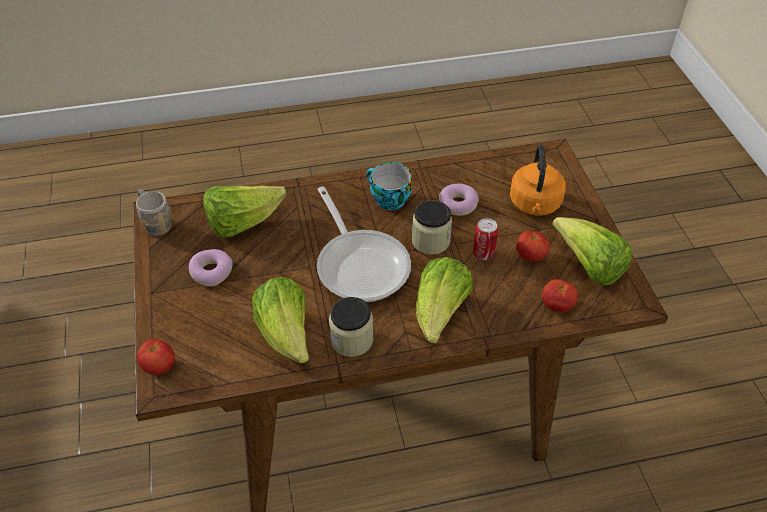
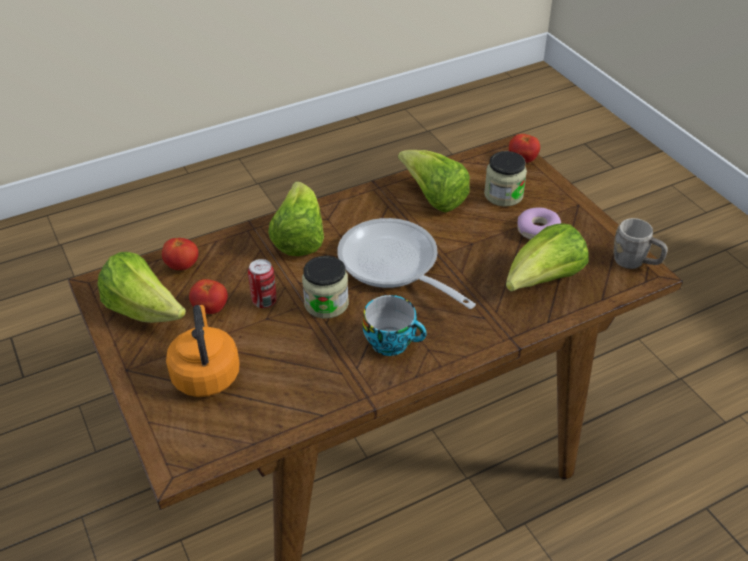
camera: 165 degrees right, 5 degrees down
(351, 340) = (374, 204): jar -> jar (503, 195)
(458, 204) = (304, 353): donut -> none

